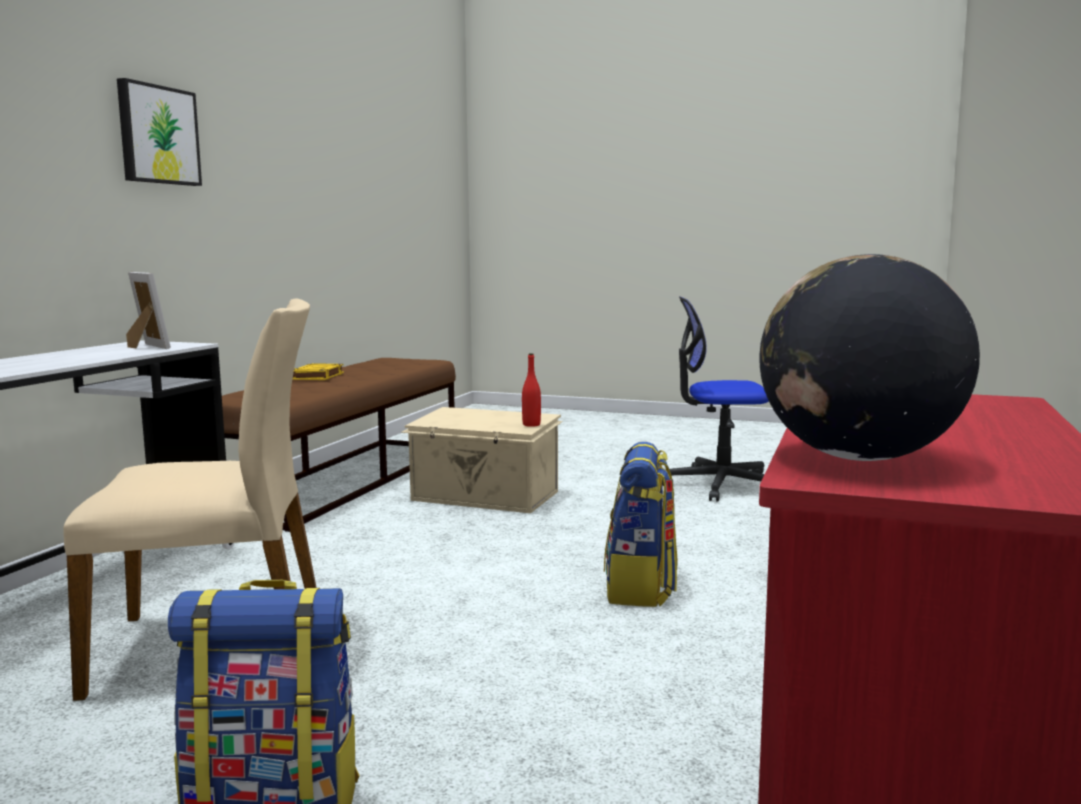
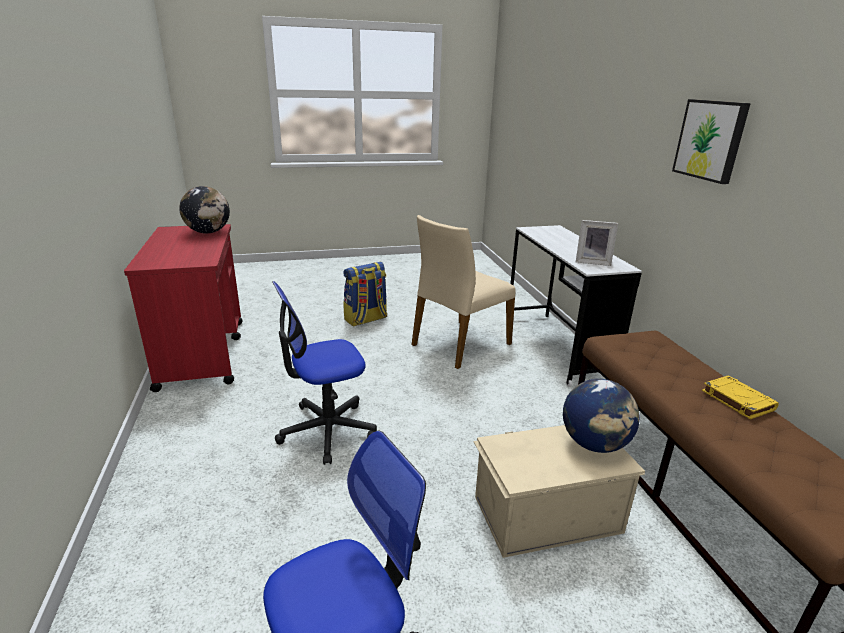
camera: 145 degrees right, 15 degrees up
(445, 416) = (594, 444): none -> globe
(531, 425) = (499, 453): red bottle -> none
(641, 588) = (327, 430): backpack -> office chair

